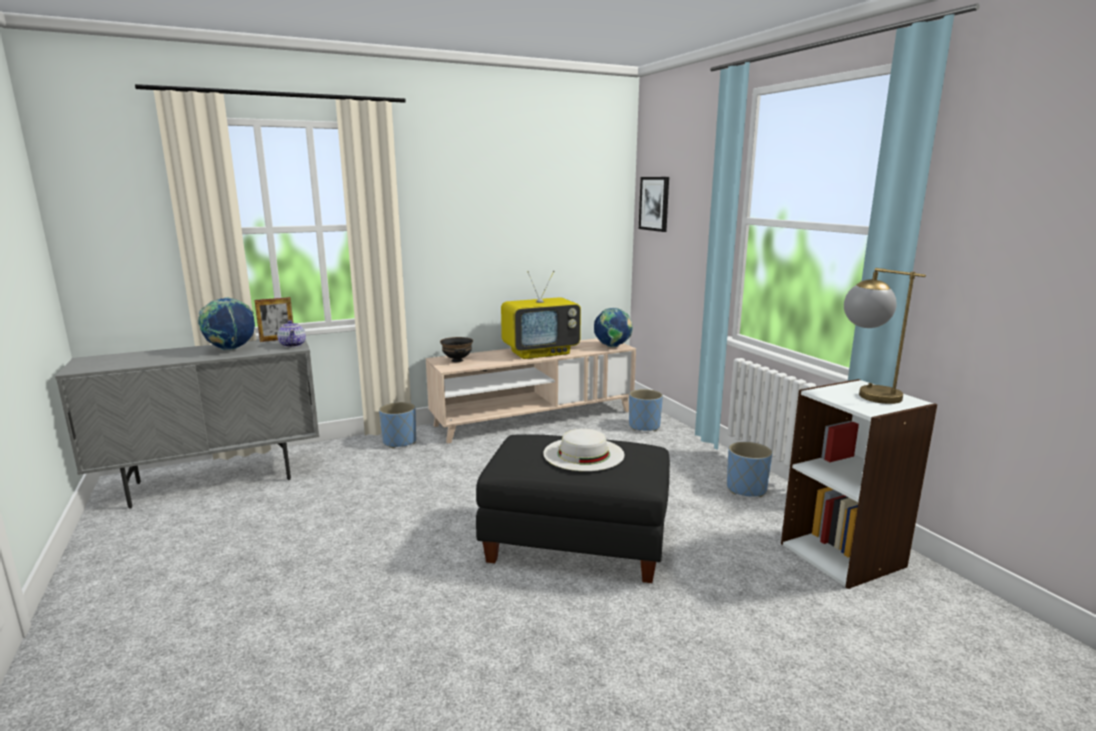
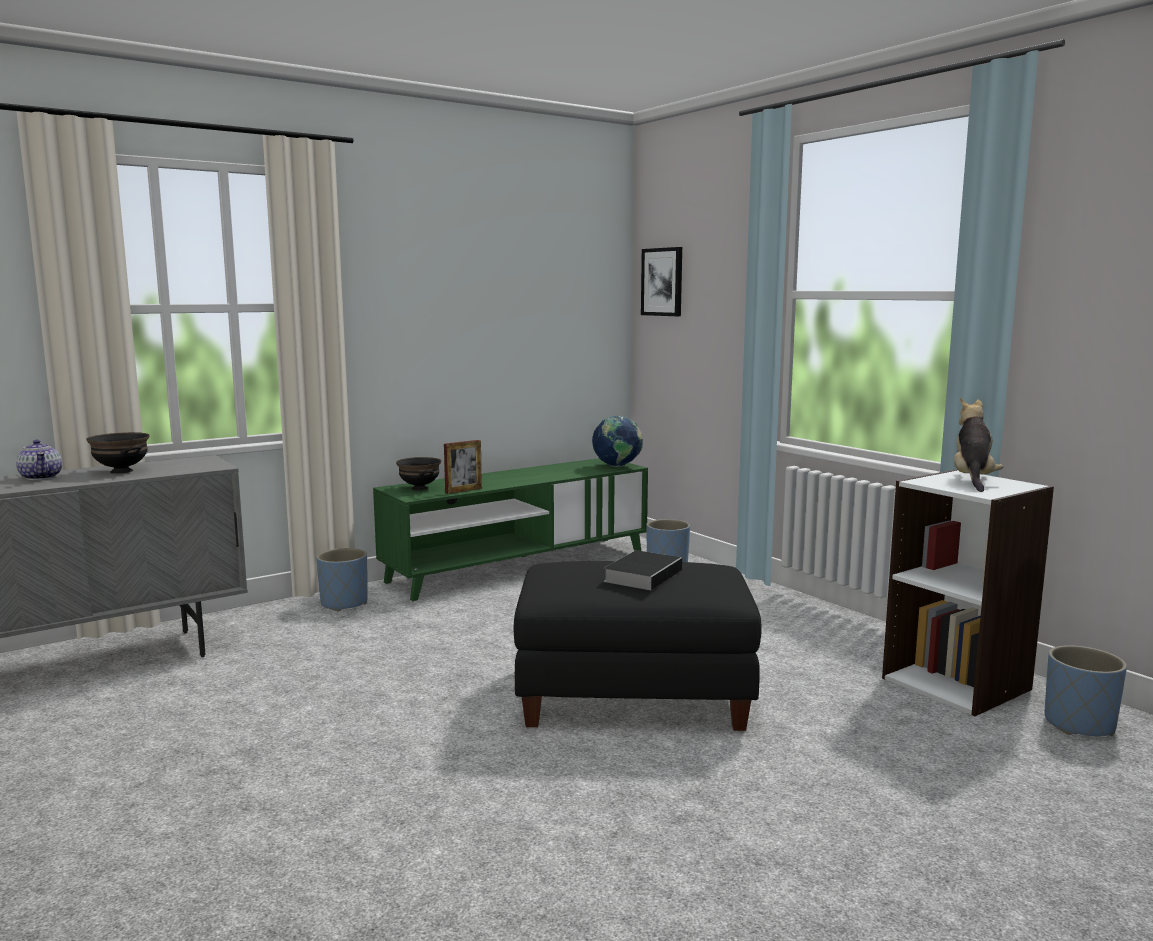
camera: 10 degrees left, 5 degrees down
(230, 349) = (121, 471): globe -> black bowl
(277, 339) = (180, 459): picture frame -> picture frame (463, 490)
(293, 345) = (209, 464): teapot -> teapot (41, 477)
(534, 418) = (519, 567): beige tv stand -> green tv stand
(540, 352) = (527, 476): television -> none
(583, 454) = (643, 575): white hat -> book
(746, 489) = (820, 626): blue planter -> blue planter (1079, 724)
(866, 393) = (972, 480): table lamp -> plush toy

